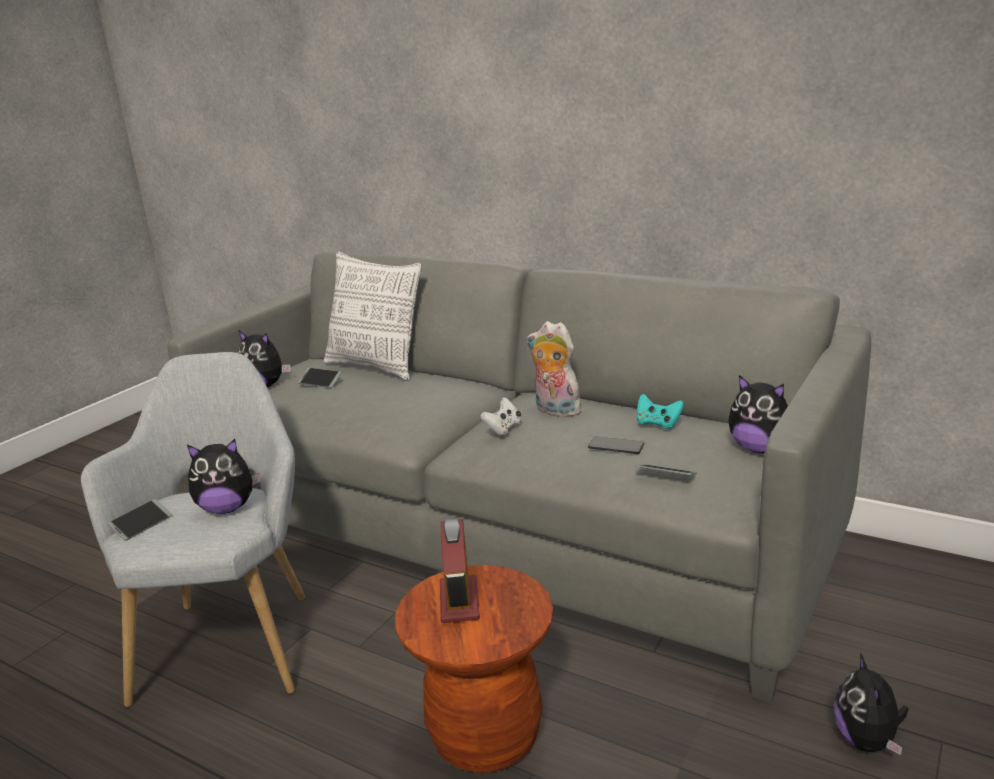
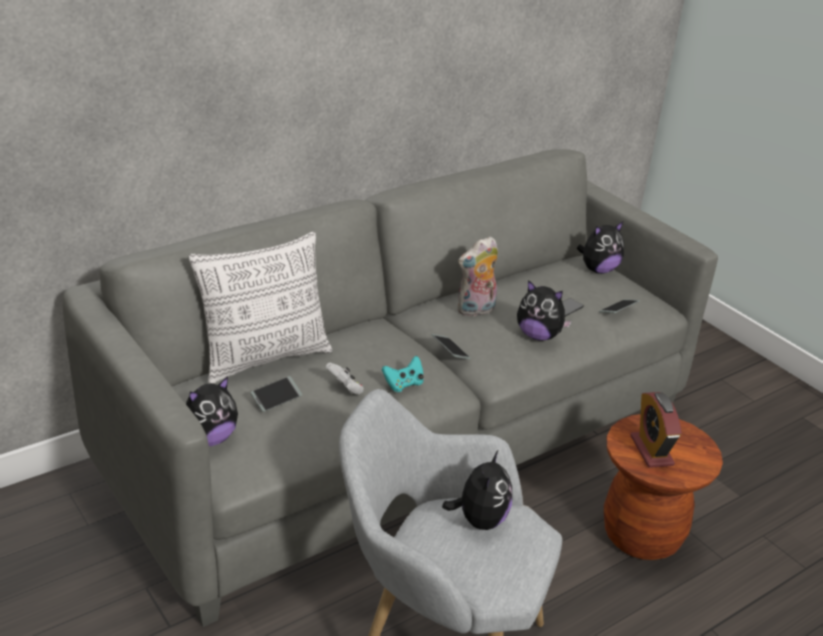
camera: 70 degrees left, 10 degrees up
(142, 525) = (475, 578): phone -> phone (450, 350)
(459, 601) = (651, 451): alarm clock -> alarm clock turned 60 degrees clockwise
(503, 429) = (490, 340): white game controller -> white game controller (345, 389)
(658, 424) = (540, 283): turquoise game controller -> turquoise game controller (403, 384)
(867, 741) = (710, 399): plush toy -> plush toy (538, 335)

